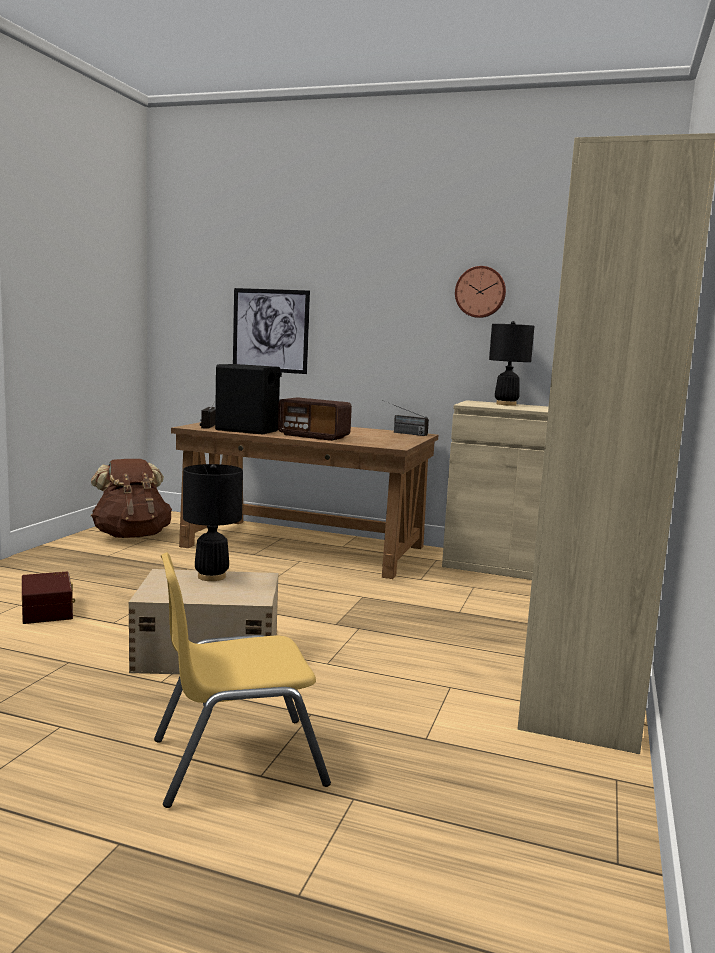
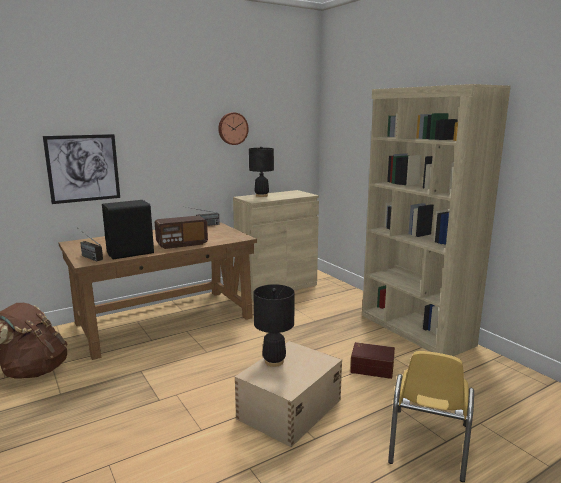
camera: 50 degrees left, 5 degrees up
(49, 610) = (140, 452): brown storage box -> brown storage box (372, 367)

